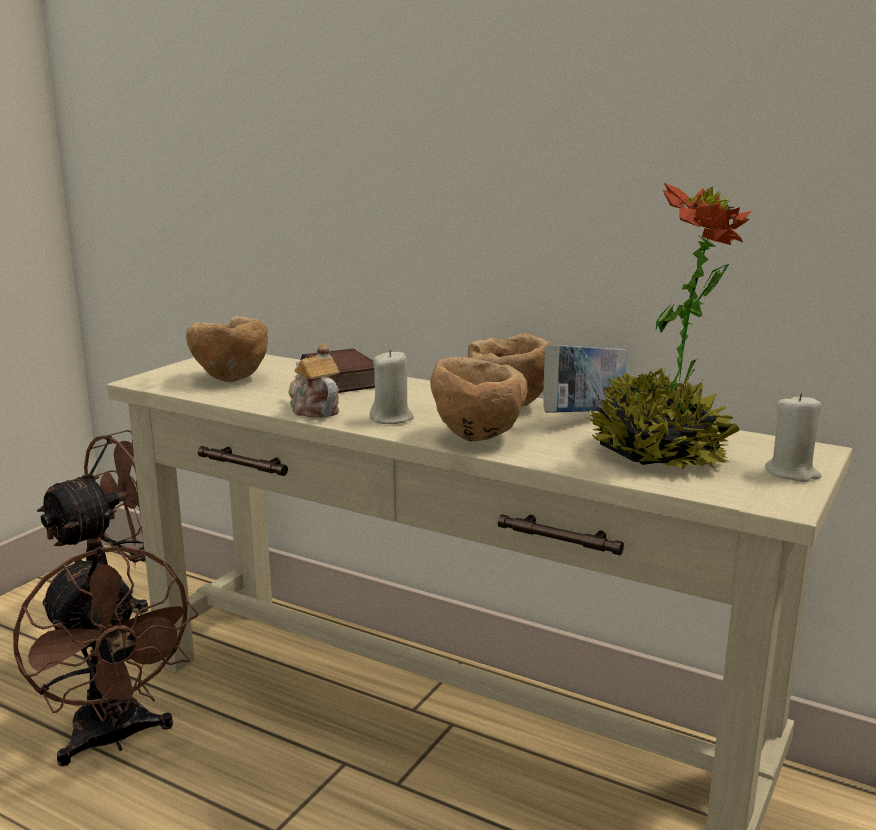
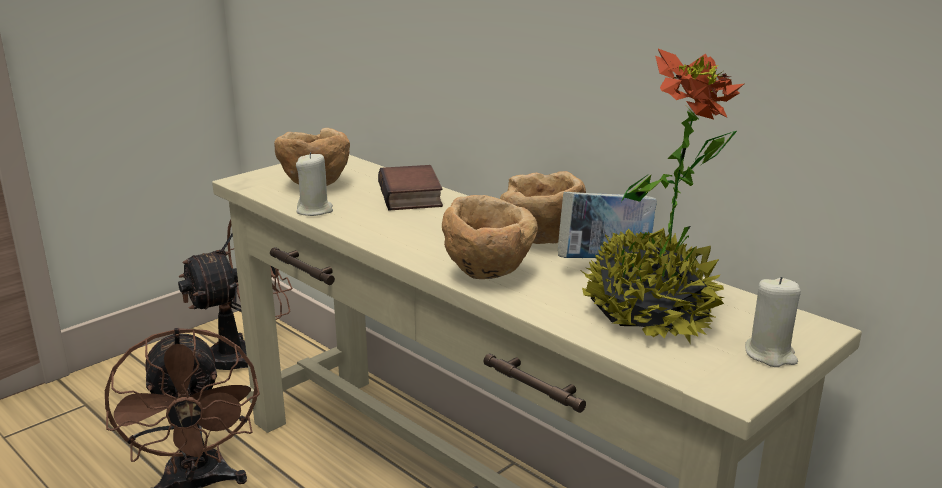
camera: 15 degrees right, 5 degrees up
(314, 409) = (363, 227): teapot -> none
(392, 418) = (425, 244): beige candle -> beige candle (315, 210)

